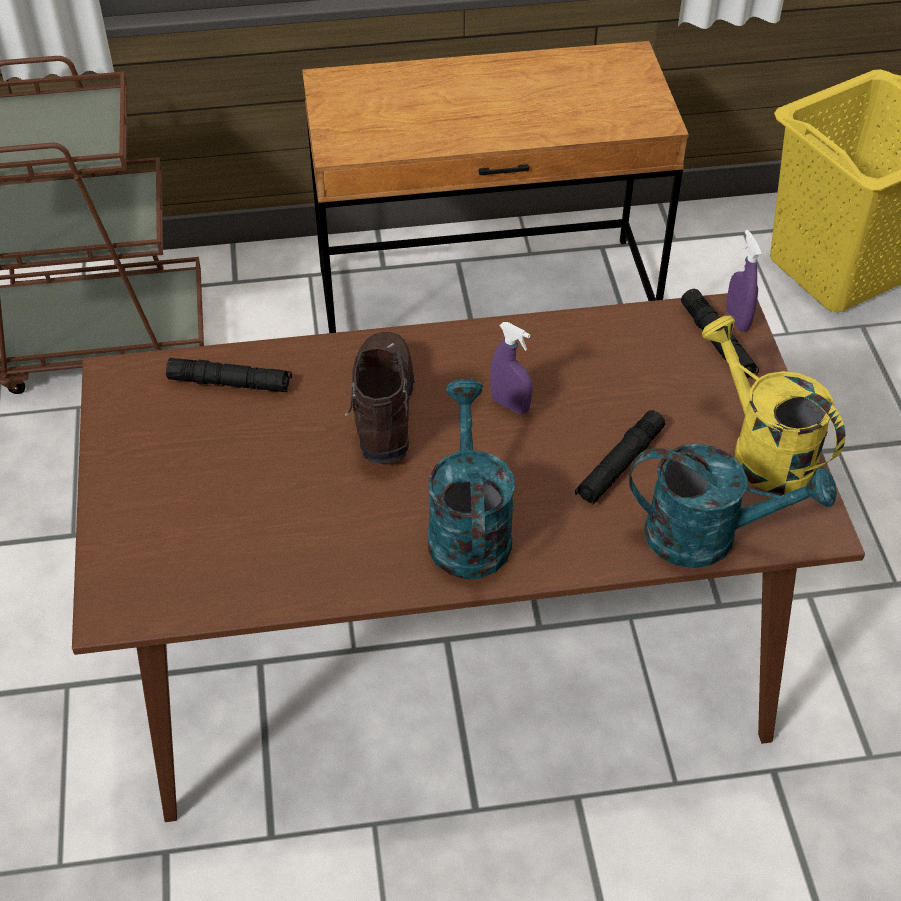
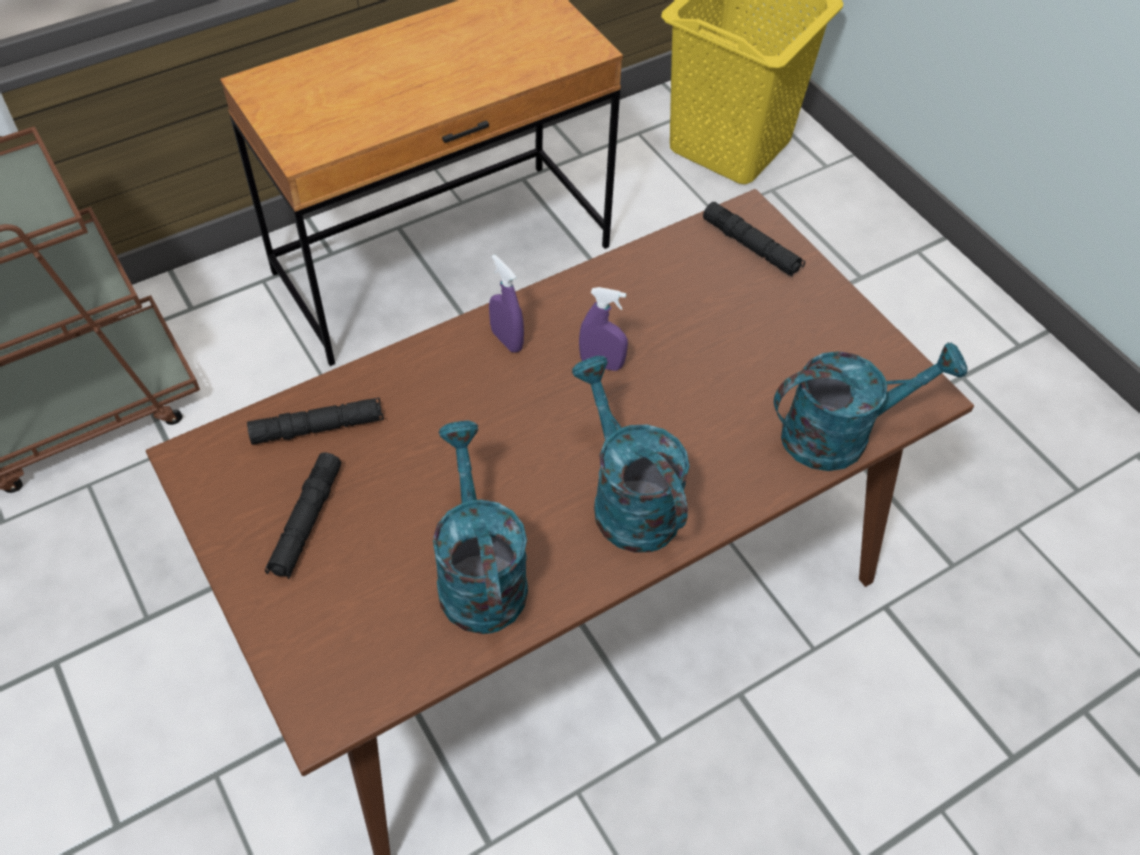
camera: 25 degrees left, 5 degrees up
(301, 544) = (478, 573): none -> turquoise watering can
(382, 411) = (485, 408): brown boot -> none
(619, 465) = (730, 391): black flashlight -> black flashlight (306, 521)
(737, 319) = (757, 220): purple spray bottle -> purple spray bottle (506, 340)
(762, 450) = (842, 337): yellow watering can -> none

